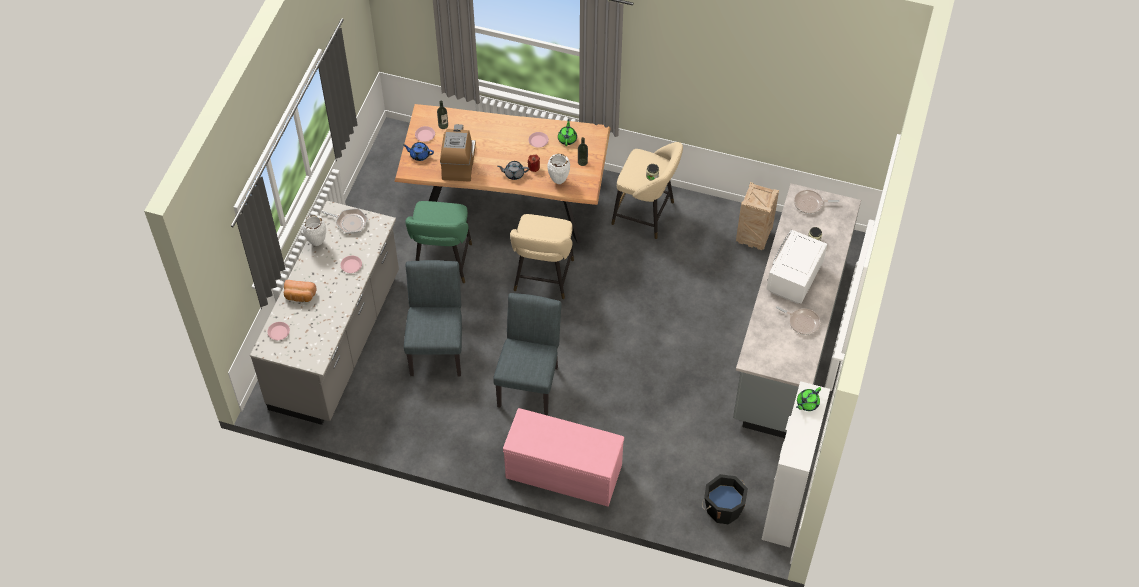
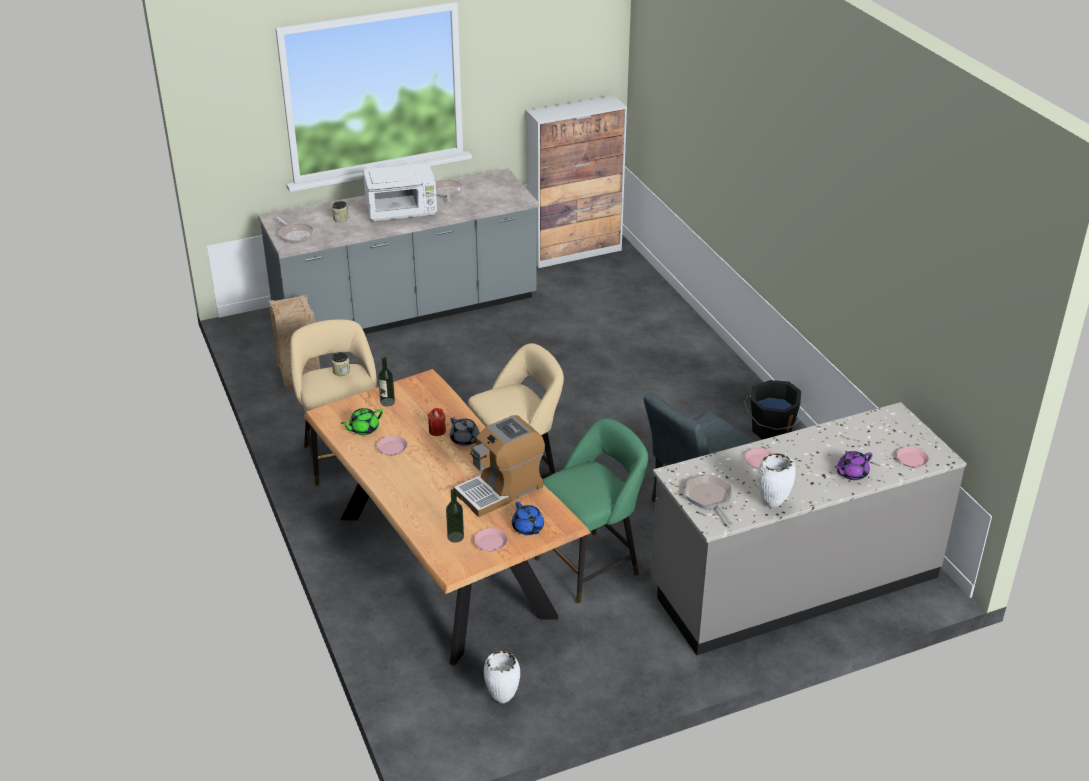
camera: 130 degrees left, 20 degrees down
(300, 296) = (851, 473): bread -> purple teapot
(530, 381) = (648, 424): grey chair -> none
(559, 181) = (436, 404): white vase -> white vase (502, 700)
(562, 472) = (708, 360): pink bench -> none
(723, 508) = (621, 275): black bucket -> black bucket (771, 429)
(807, 403) = (555, 113): green teapot -> none

